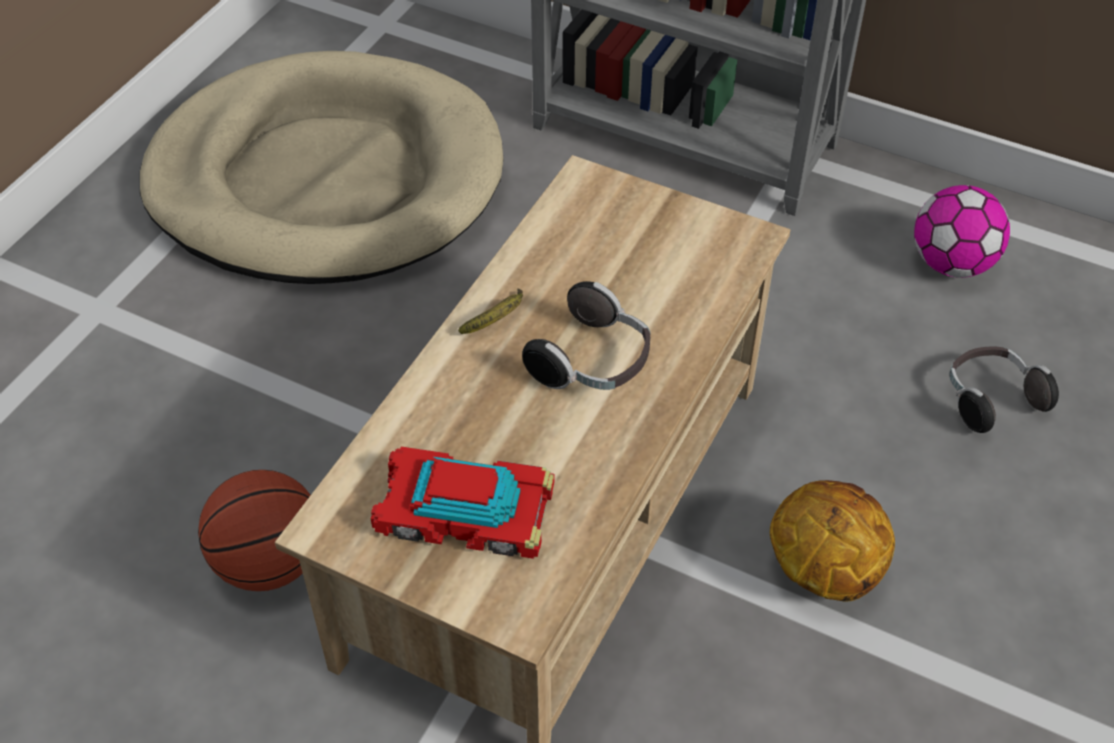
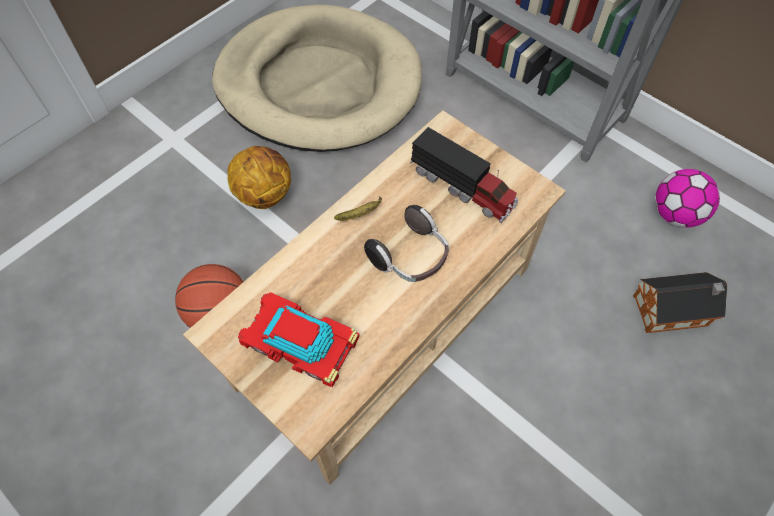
camera: 15 degrees right, 10 degrees up
(640, 253) = (463, 187): none -> toy truck
(822, 570) = (534, 398): basketball -> basketball (264, 194)
(990, 399) = (673, 311): headphones -> toy house

